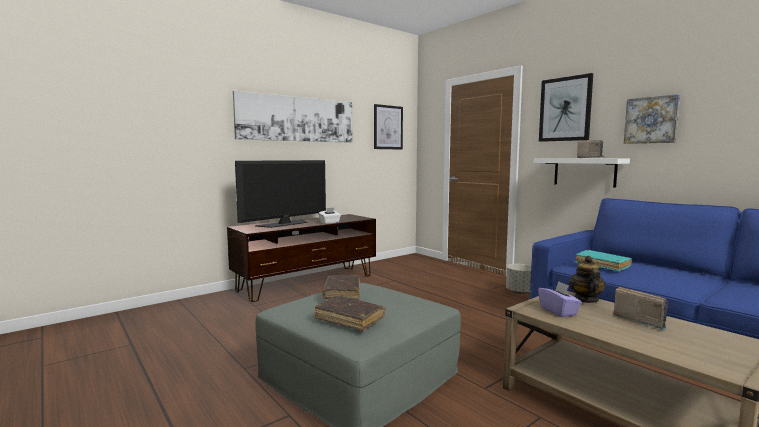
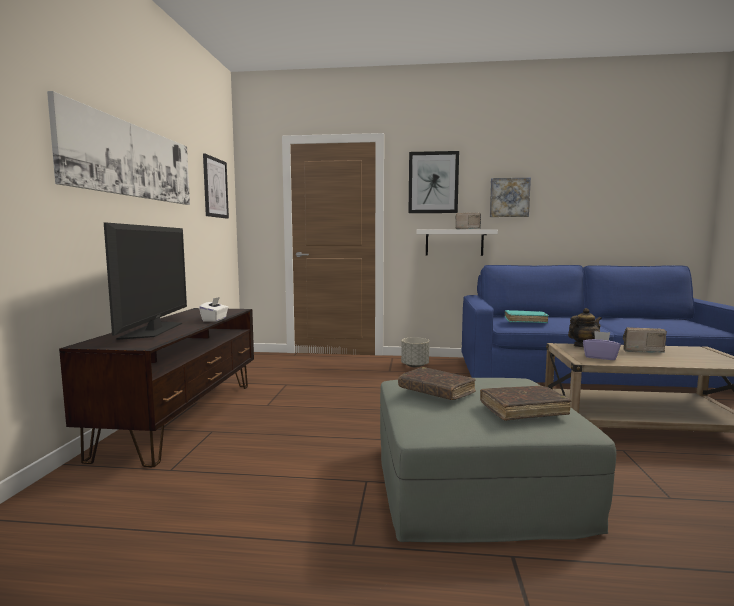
camera: 45 degrees left, 0 degrees up
(585, 300) = (583, 346): teapot -> teapot turned 105 degrees clockwise

